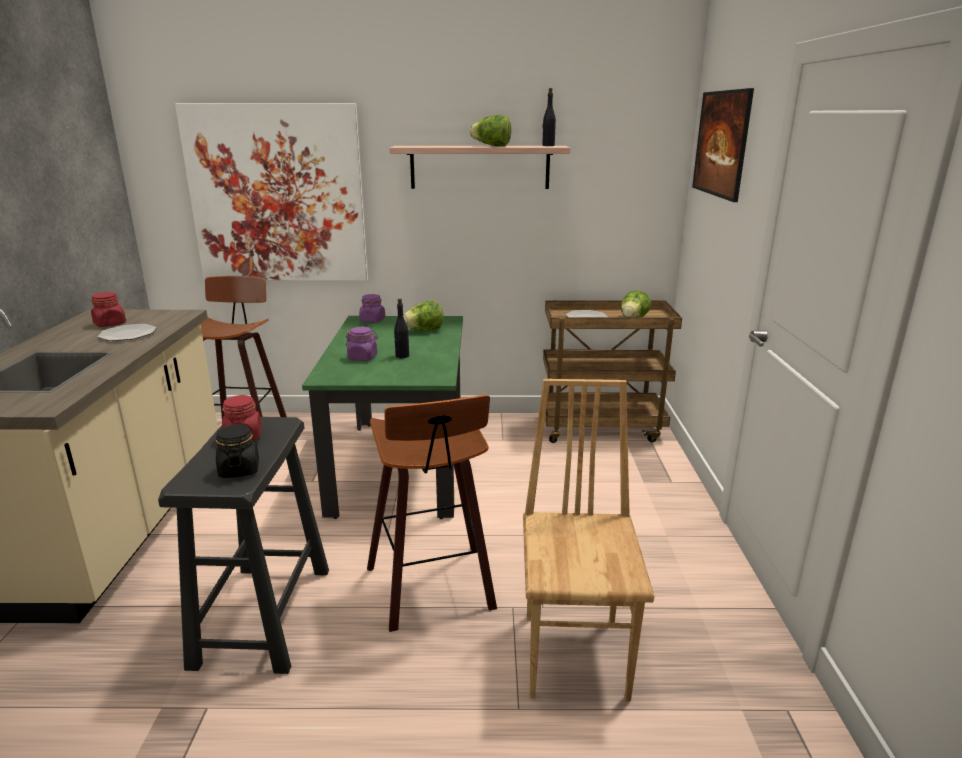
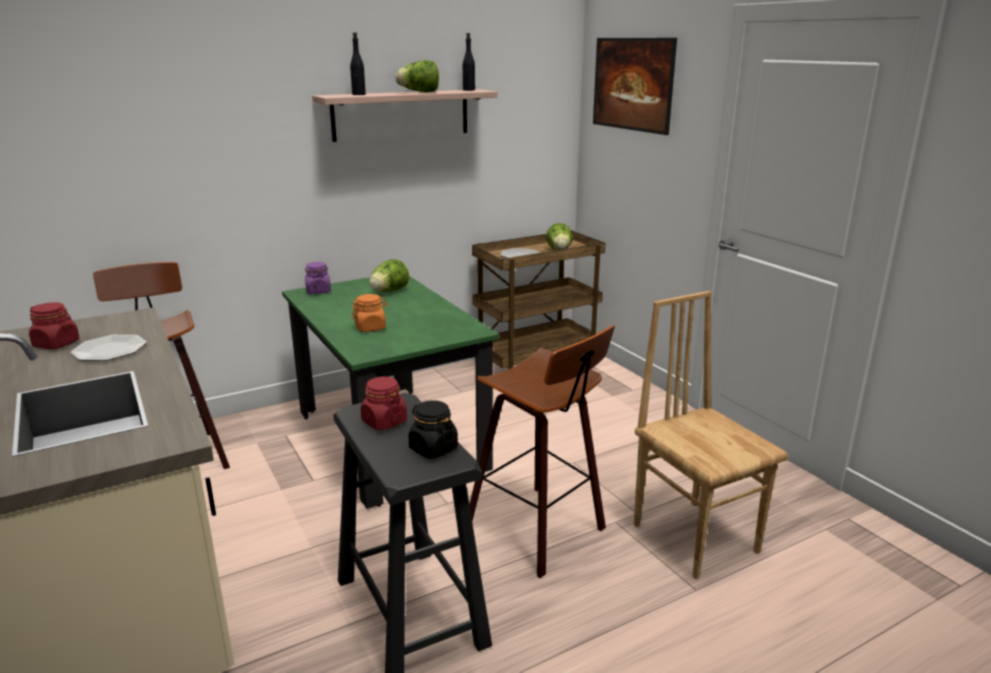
camera: 30 degrees left, 0 degrees up
(277, 195) = (175, 160): picture -> none
(363, 357) = (370, 328): purple jar -> orange jar
(402, 356) = (407, 319): black bottle -> black bottle (358, 94)

